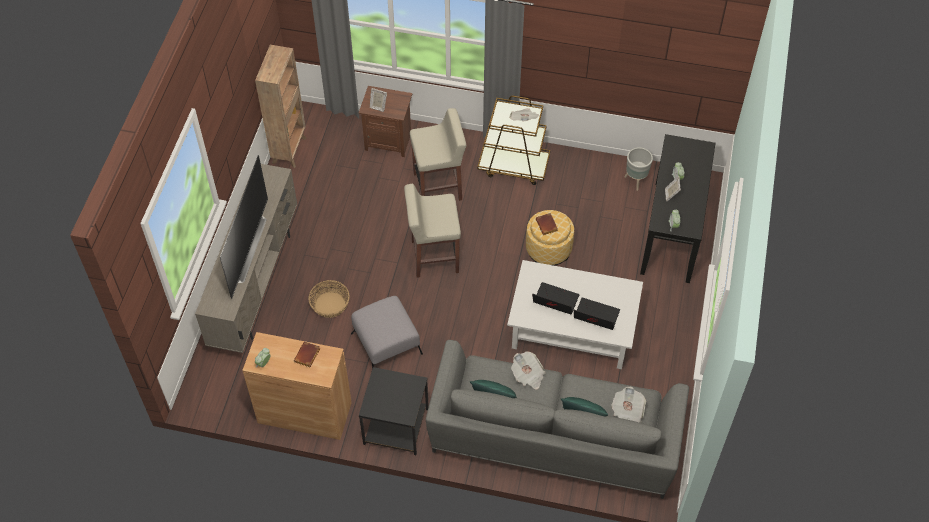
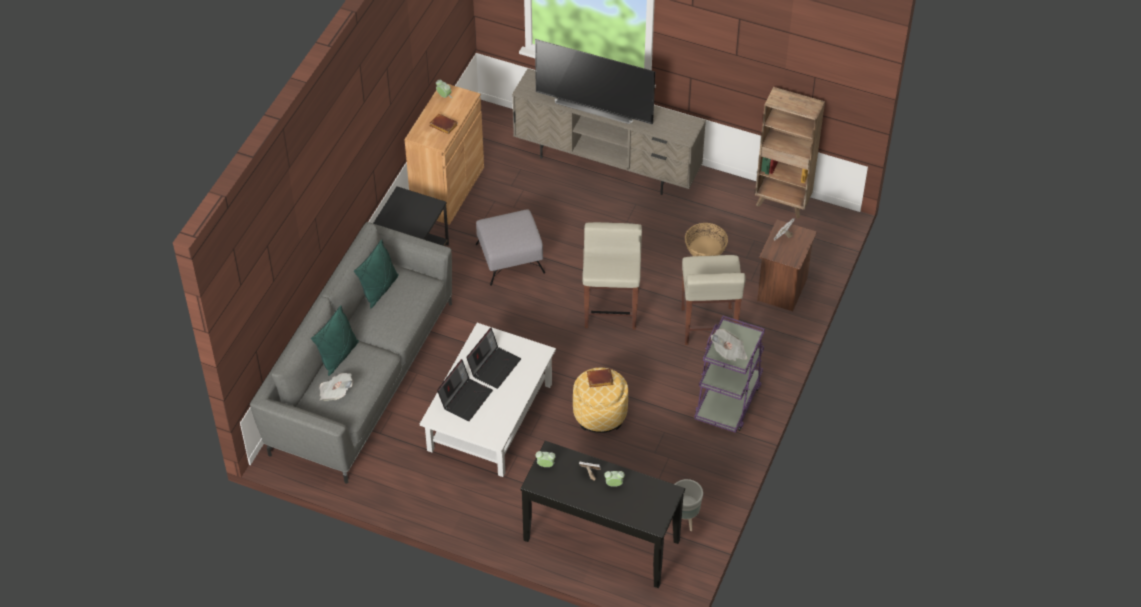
camera: 100 degrees right, 5 degrees down
(330, 305) = (567, 219): basket -> basket (705, 249)
(514, 166) = (728, 401): brown cart -> purple cart
(528, 375) = (403, 319): newspaper -> none

